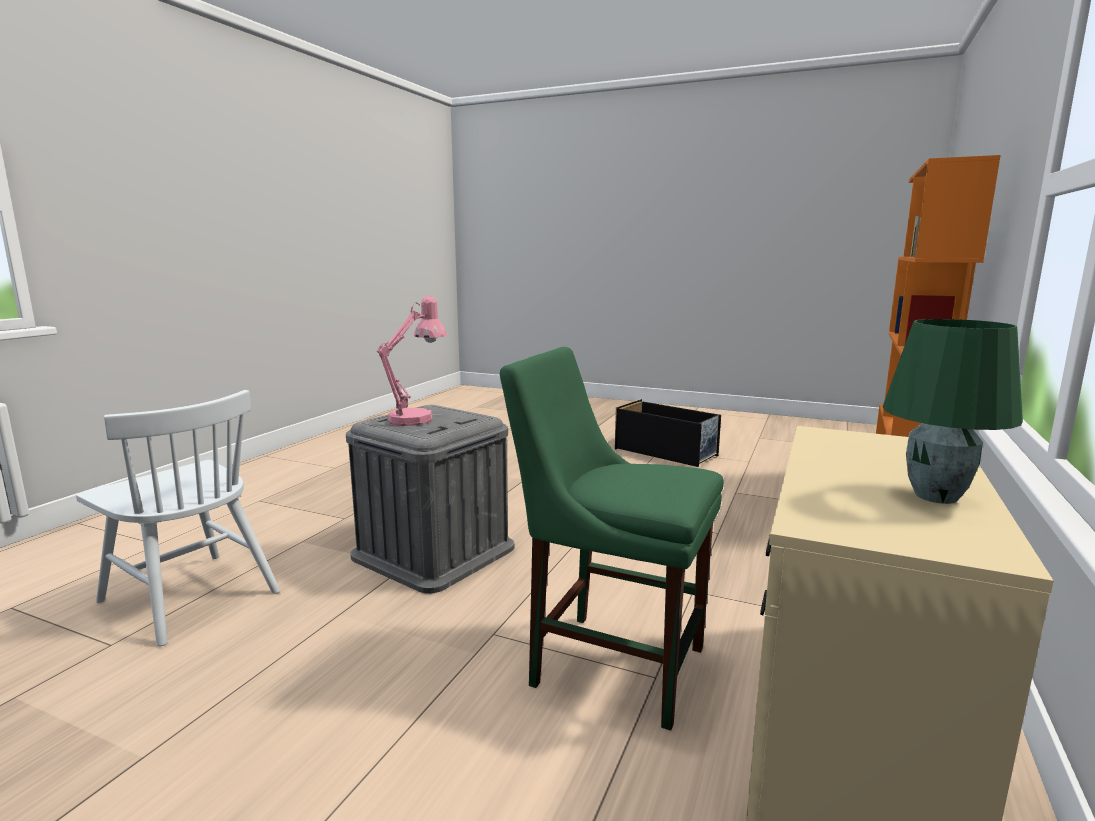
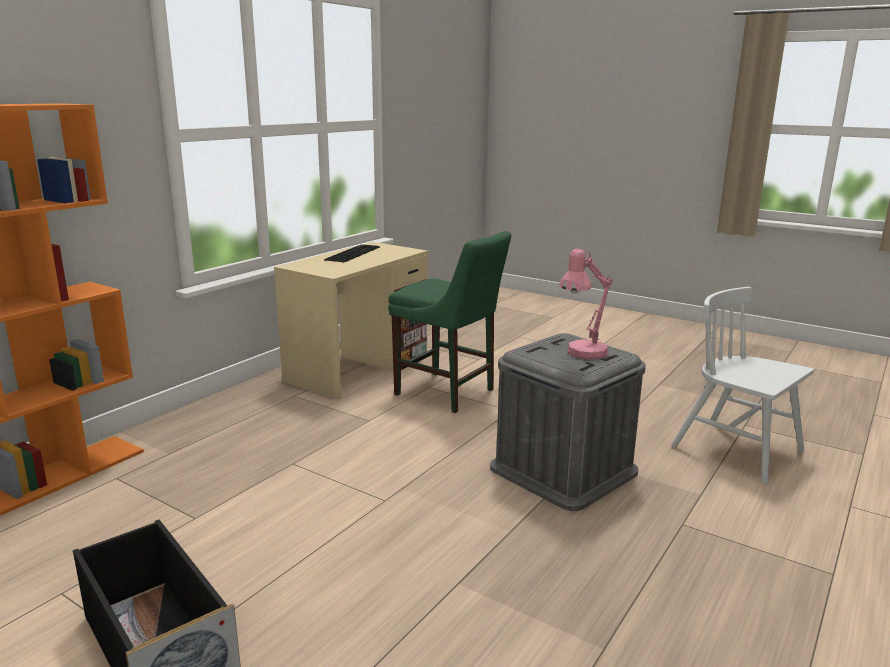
camera: 170 degrees left, 5 degrees up
(937, 497) = (352, 253): green table lamp -> keyboard

